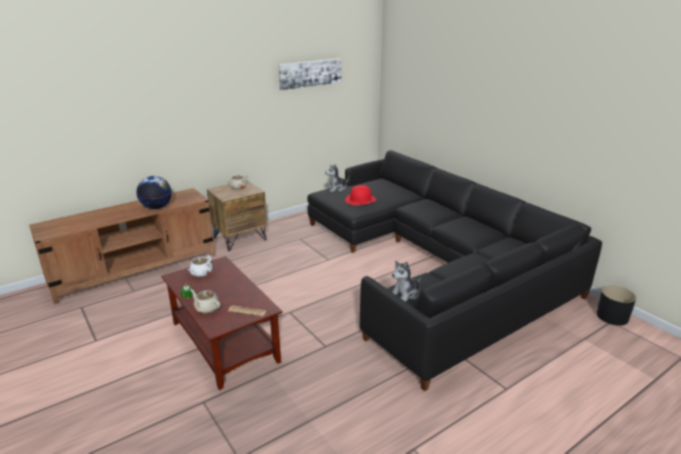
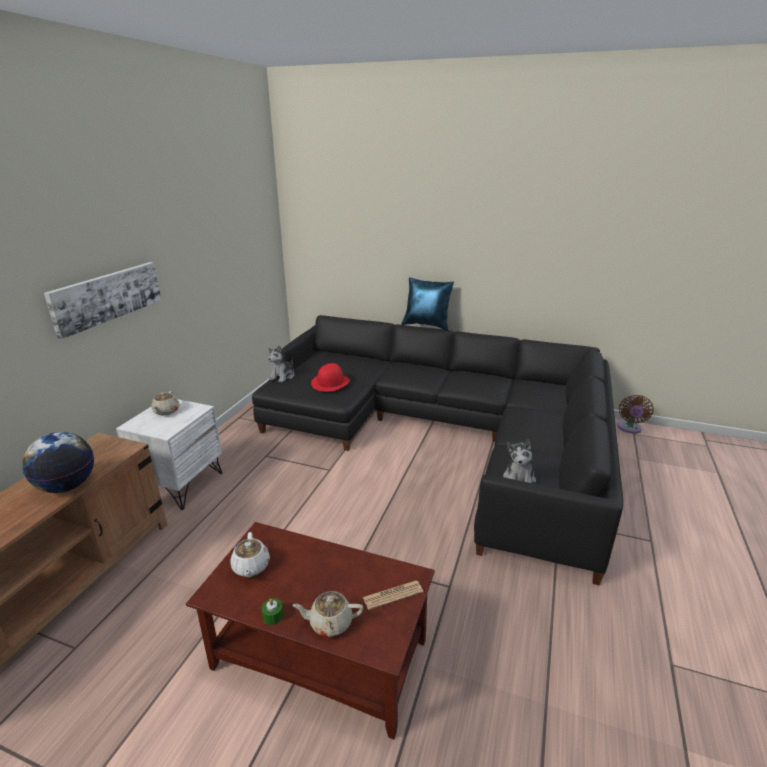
camera: 35 degrees left, 0 degrees up
(240, 238) = (181, 485): brown nightstand -> white nightstand
(310, 73) = (215, 229): picture -> picture (107, 296)
(460, 174) = (427, 325): none -> blue pillow
(612, 316) = (629, 429): black planter -> brown fan

